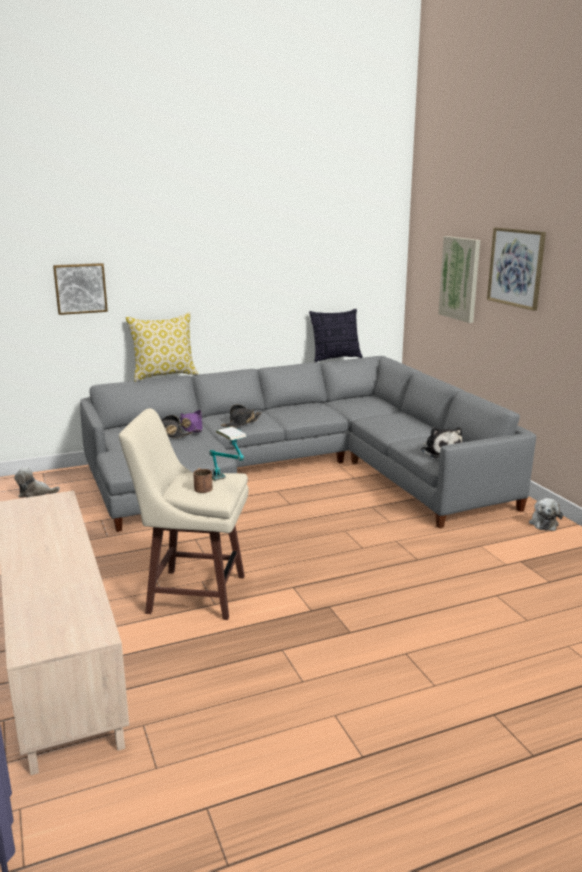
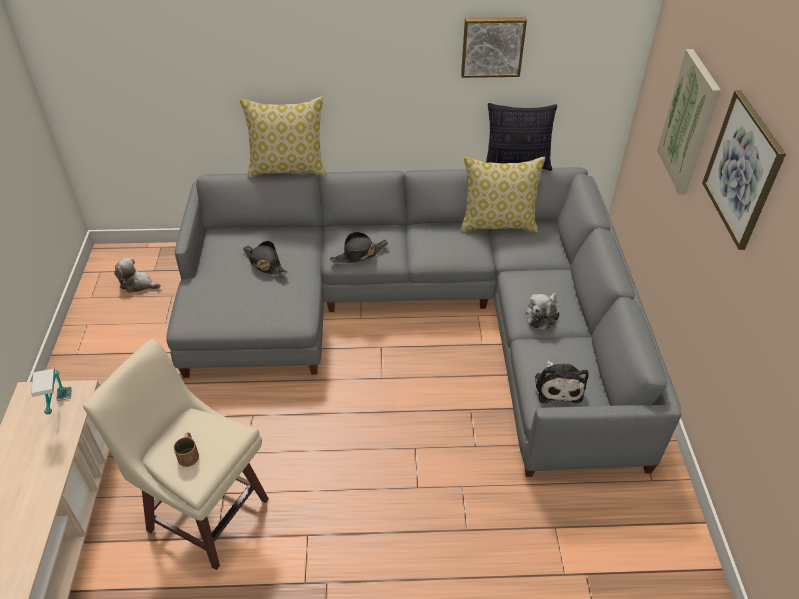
camera: 20 degrees right, 25 degrees up
(80, 288) = (183, 62): picture -> picture (492, 46)
(191, 427) = (299, 252): purple hat -> none
(227, 484) = (218, 454): table lamp -> table lamp (63, 412)
(334, 400) = (498, 224): none -> pillow
(543, 523) = (661, 506): plush toy -> plush toy (542, 316)

